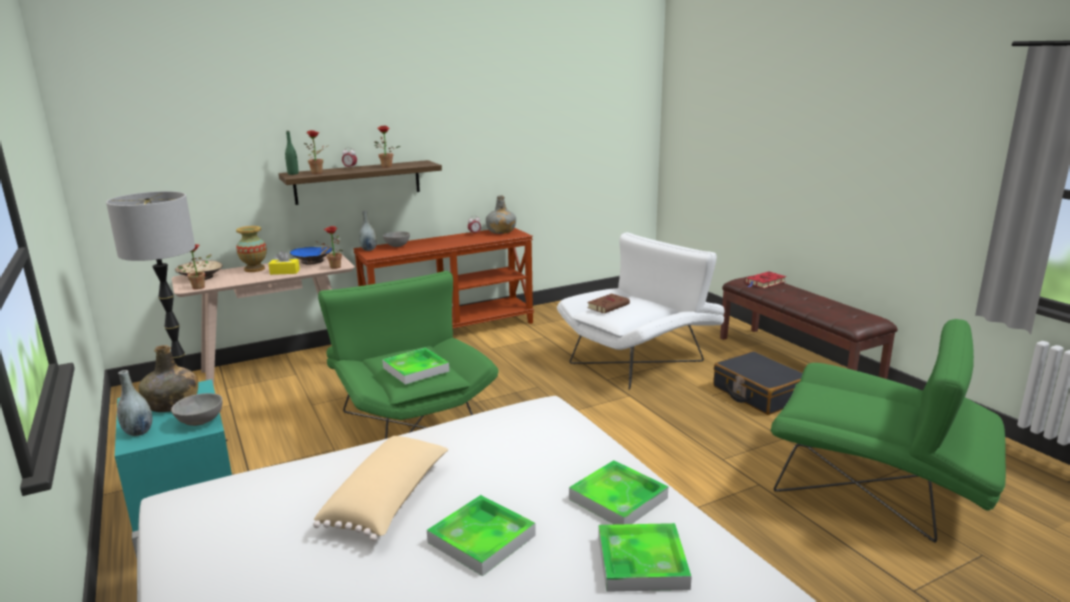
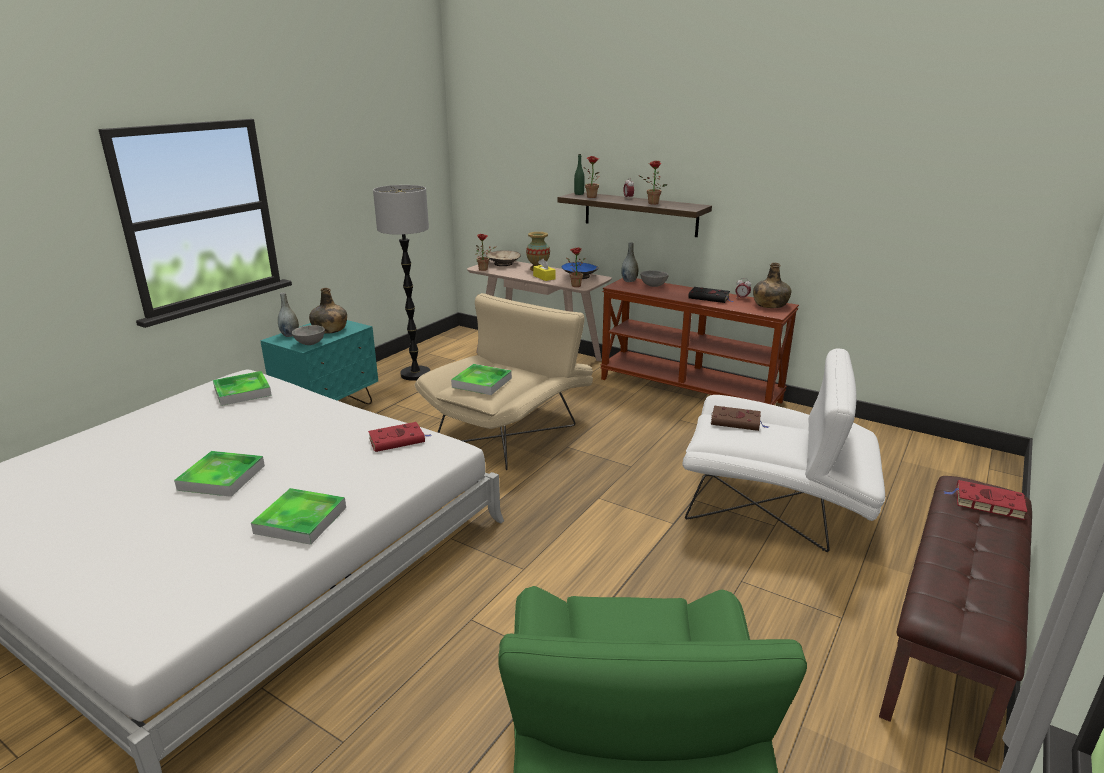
camera: 60 degrees right, 5 degrees up
(389, 501) = (265, 433): beige pillow -> none
(409, 419) = (511, 430): green armchair -> beige armchair
(457, 240) = (710, 298): none -> black book
(501, 231) = (769, 305): grey bottle -> green bottle
(501, 425) = (398, 440): none -> red book
(642, 562) = (206, 552): tray -> tray (242, 391)
(758, 394) = (791, 619): black suitcase -> none

